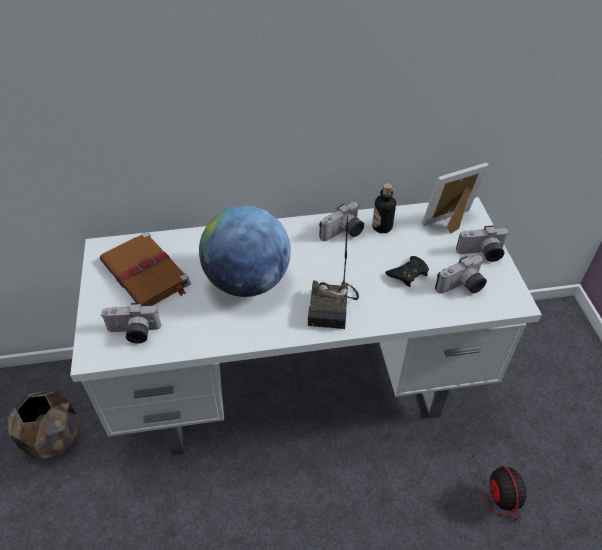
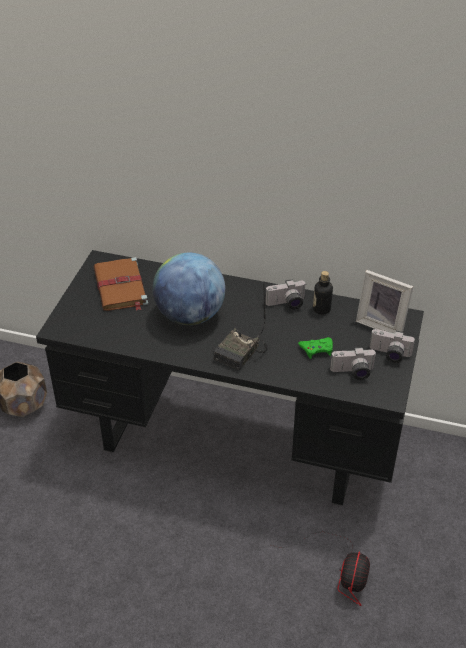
camera: 25 degrees right, 5 degrees down
(133, 333) = (90, 324): camera -> none
(301, 389) = (234, 441): white desk -> black desk
(408, 273) = (317, 349): black game controller -> green game controller
(451, 223) = (382, 324): picture frame -> picture frame turned 150 degrees counterclockwise

